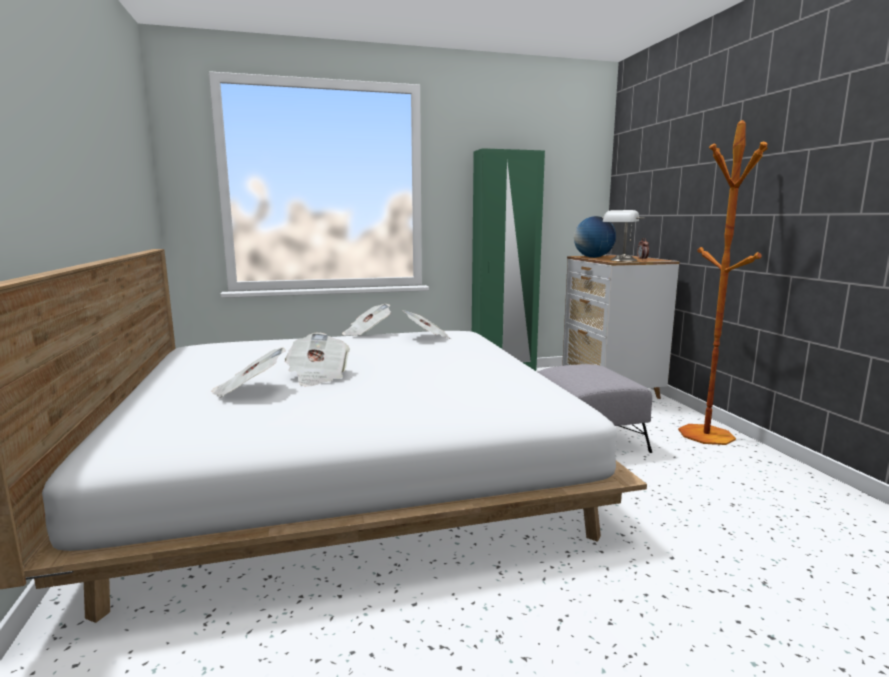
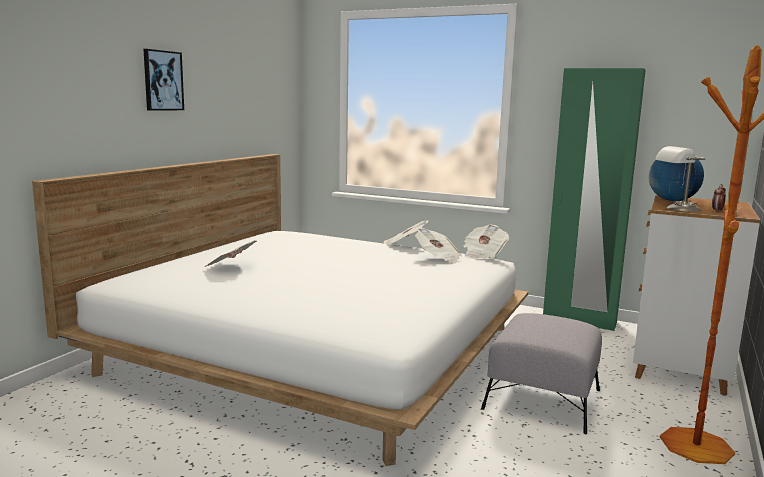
camera: 40 degrees right, 0 degrees up
(54, 129) = (162, 80): none -> picture
(317, 376) = (287, 268): newspaper -> newspaper (483, 254)

